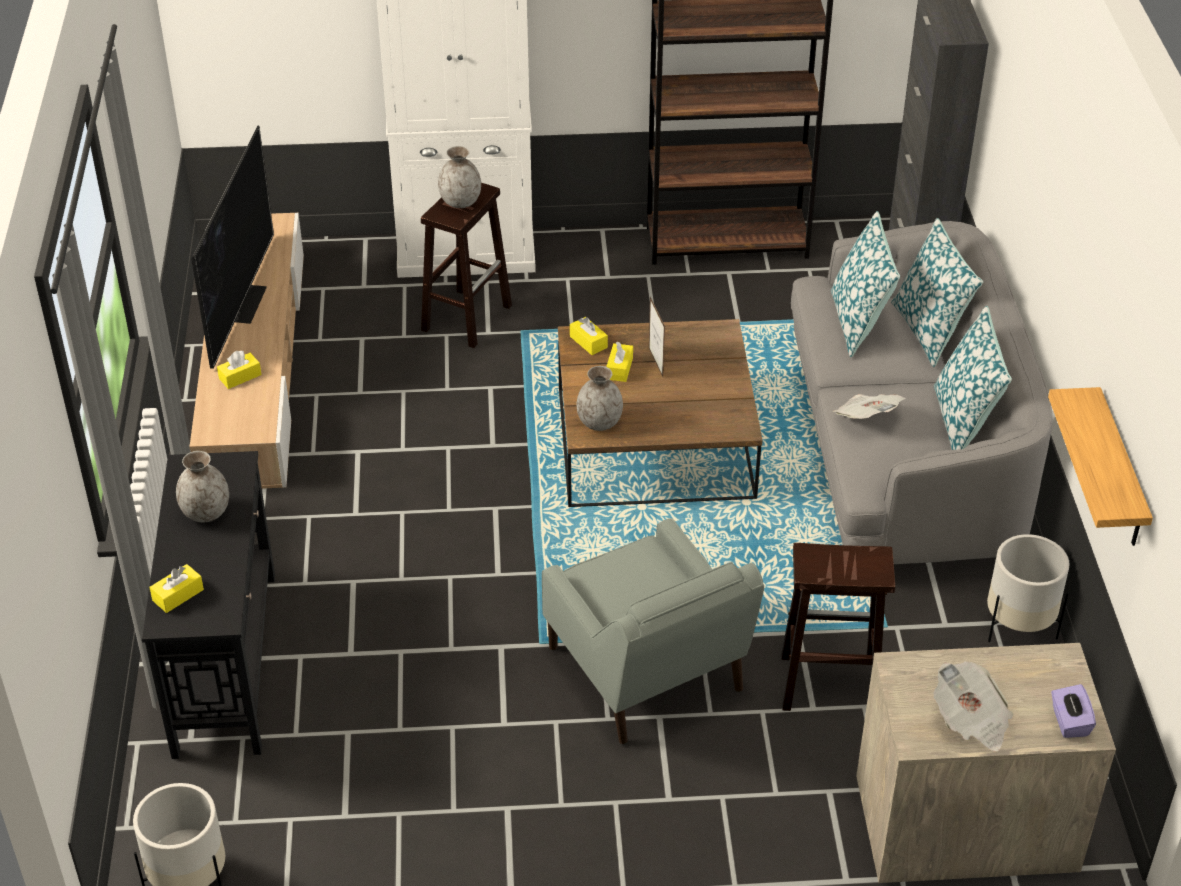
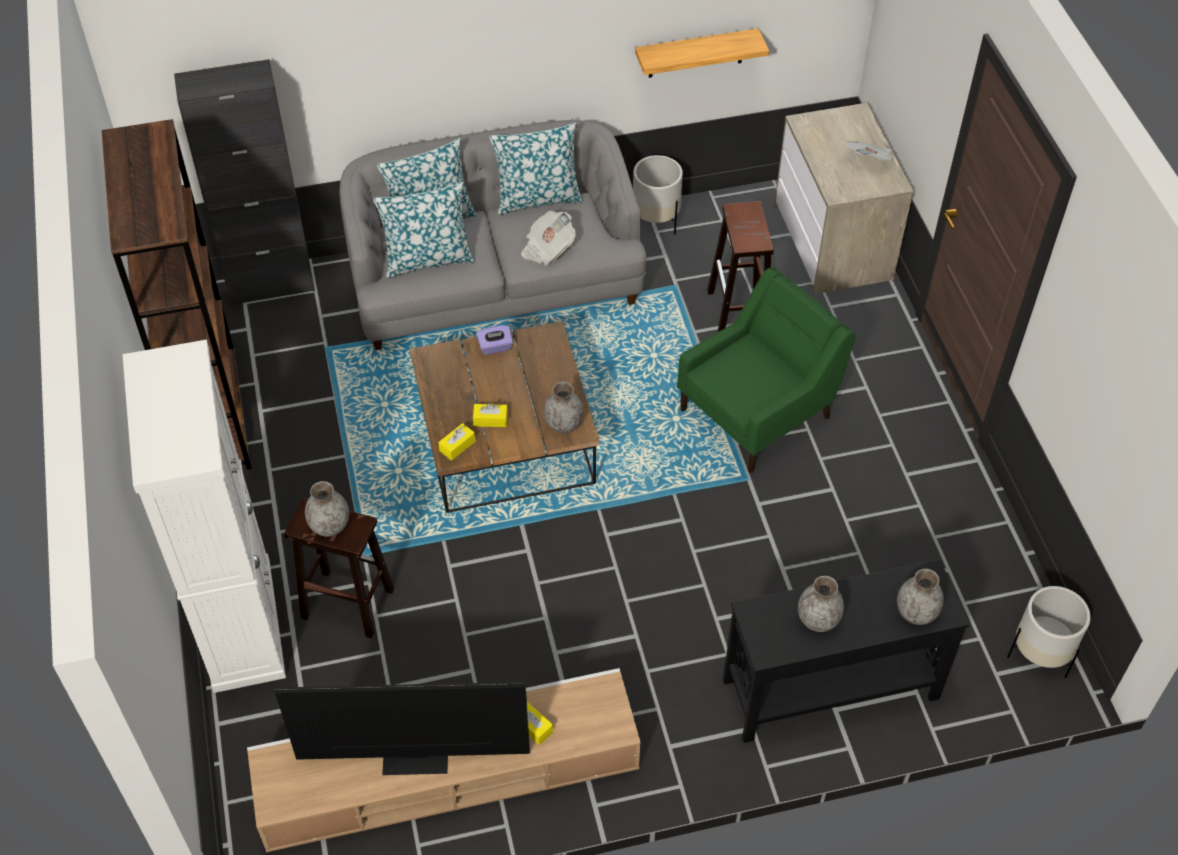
camera: 100 degrees left, 10 degrees up
(178, 595) = (915, 612): yellow tissue box -> grey vase
(646, 672) = (757, 412): grey armchair -> green armchair
(655, 363) = (478, 396): picture frame -> none
(1069, 722) = (853, 120): purple tissue box -> purple tissue box (495, 347)

